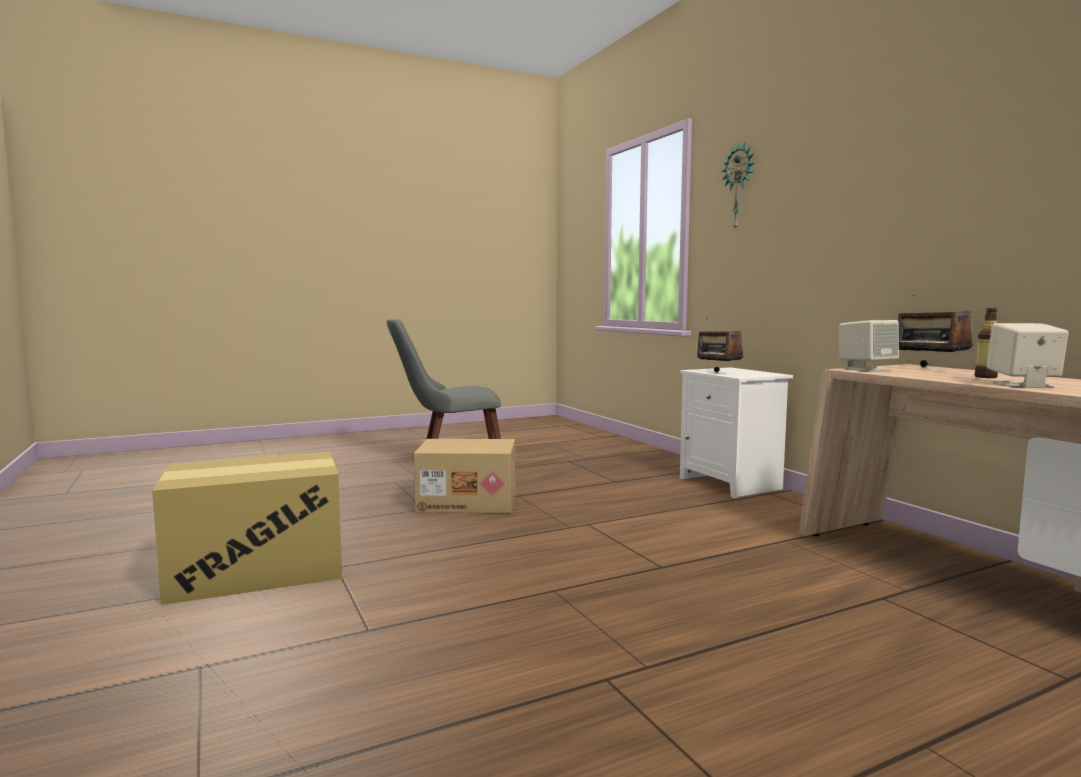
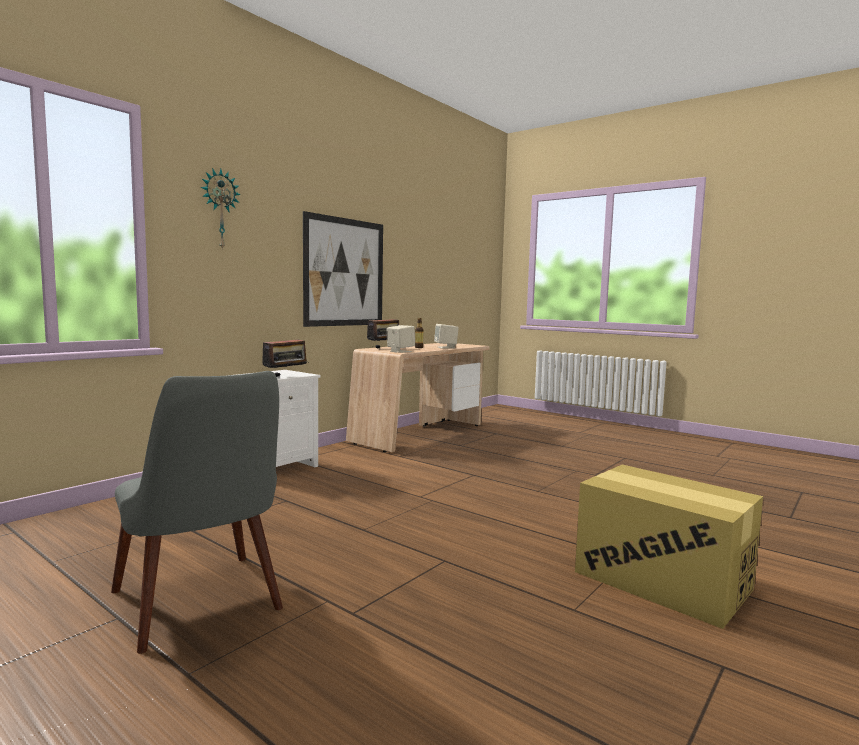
camera: 115 degrees left, 0 degrees up
(468, 502) = (404, 546): cardboard box -> none
(907, 228) = (345, 272): none -> picture

